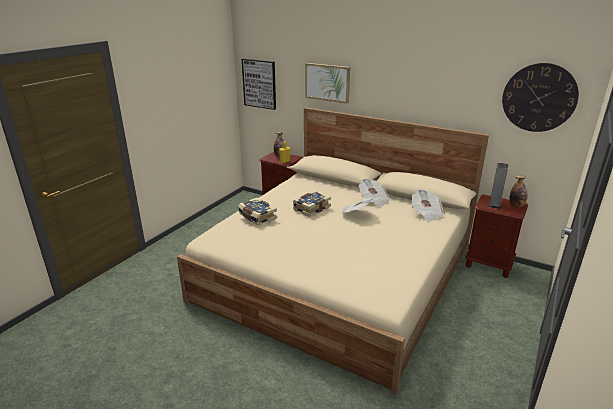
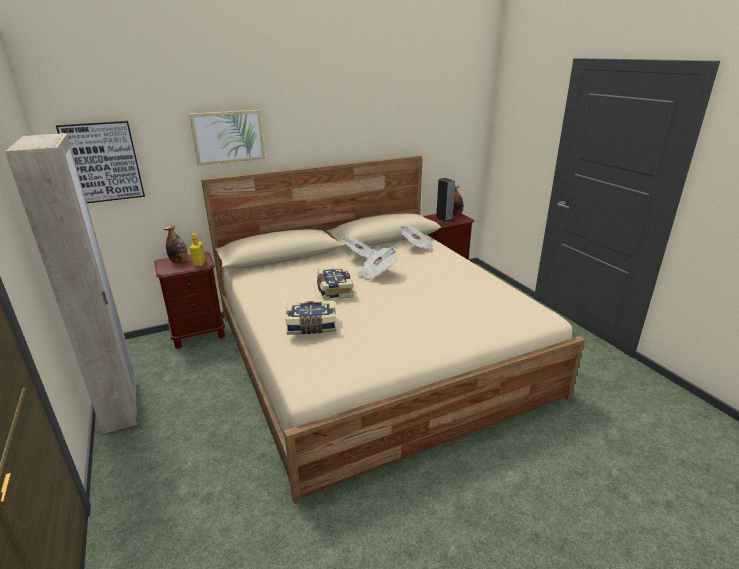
camera: 55 degrees left, 0 degrees up
(207, 220) = (121, 405): none -> beige wardrobe
(539, 98) = (452, 110): wall clock -> none

